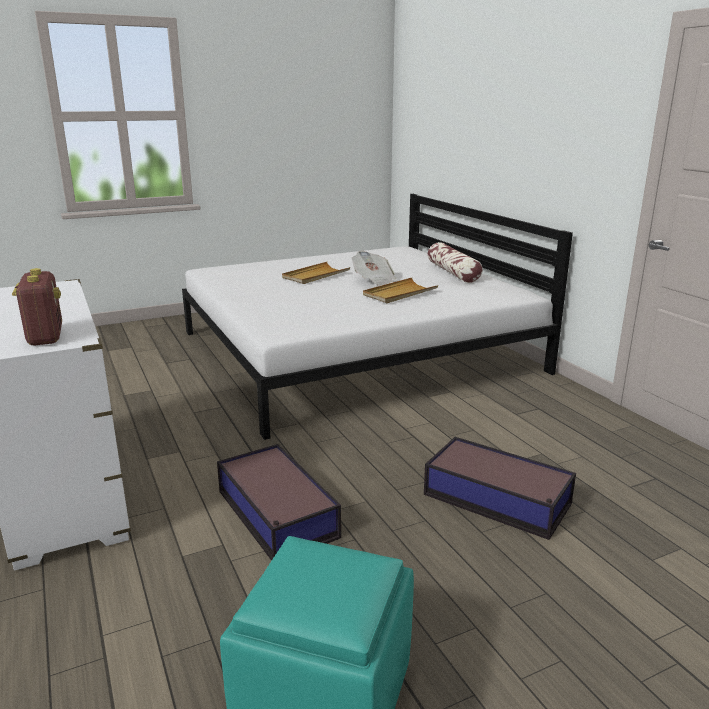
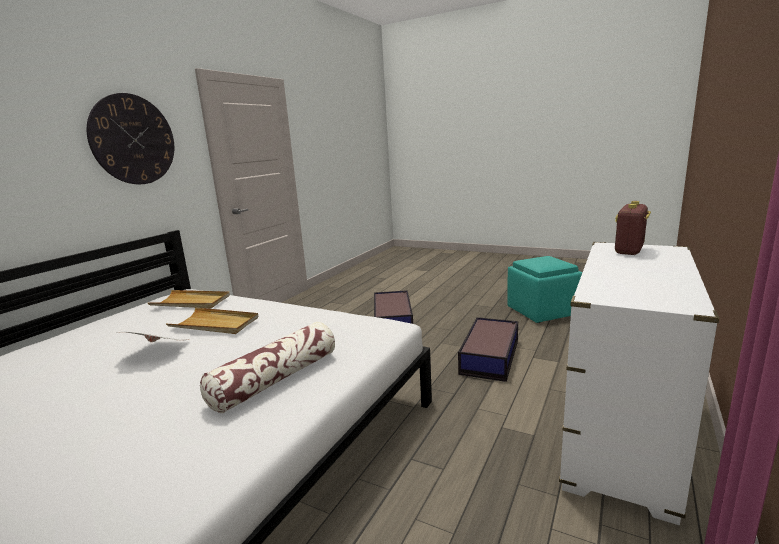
camera: 125 degrees left, 5 degrees down
(315, 275) = (135, 397): beige tray -> beige tray (191, 302)
(453, 273) = (94, 332): pillow -> pillow (276, 379)
(570, 118) = (133, 140): none -> wall clock

